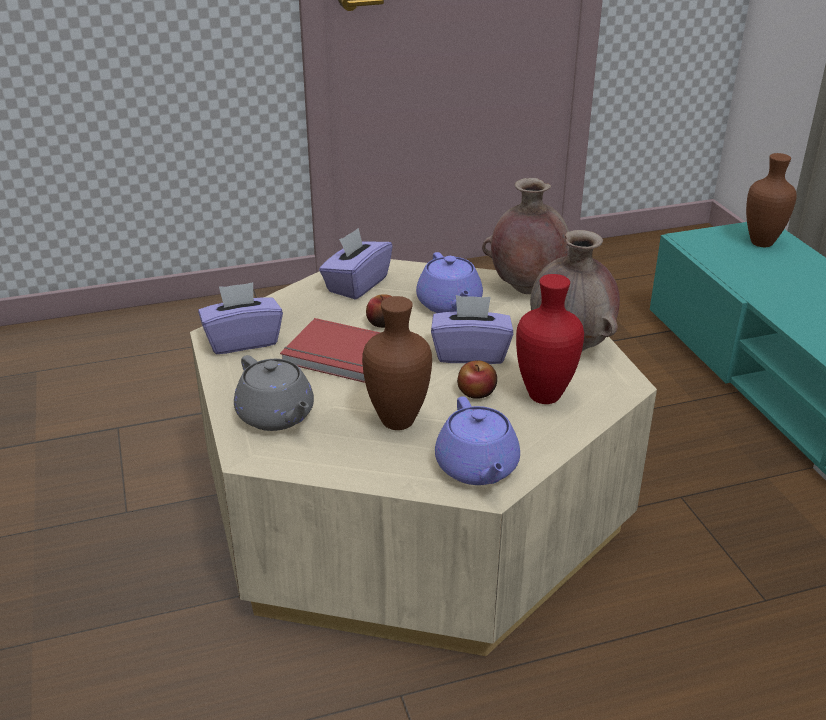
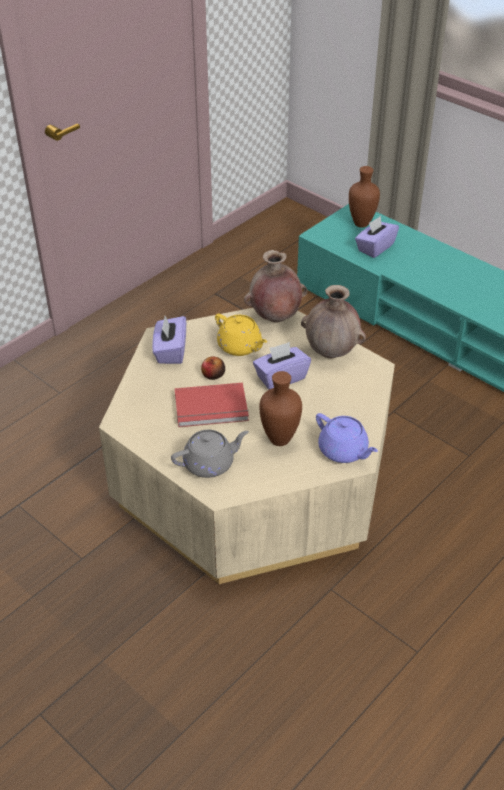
camera: 30 degrees left, 10 degrees up
(242, 341) = (139, 420): purple tissue box -> purple tissue box (375, 247)
(276, 416) = (210, 464): grey teapot -> grey teapot turned 45 degrees counterclockwise
(449, 305) = (240, 346): purple teapot -> yellow teapot
(477, 392) = (305, 403): apple -> none
(542, 396) = (341, 392): red vase -> none

